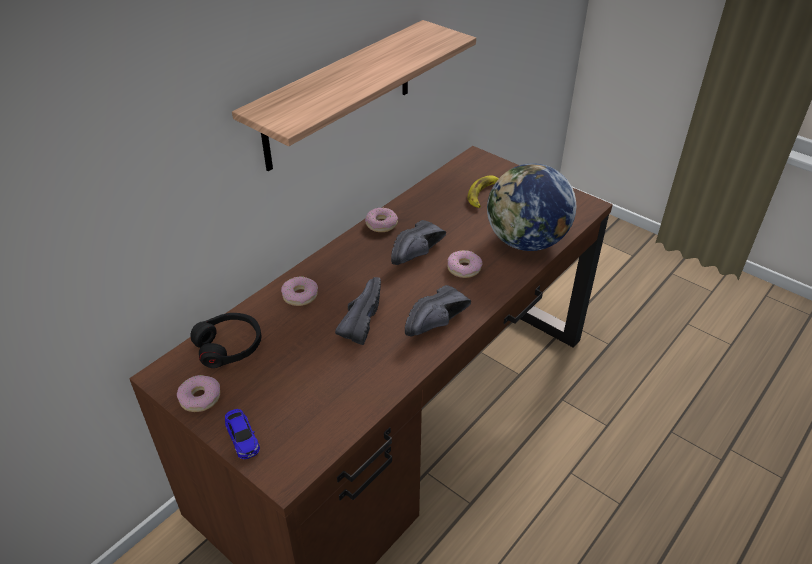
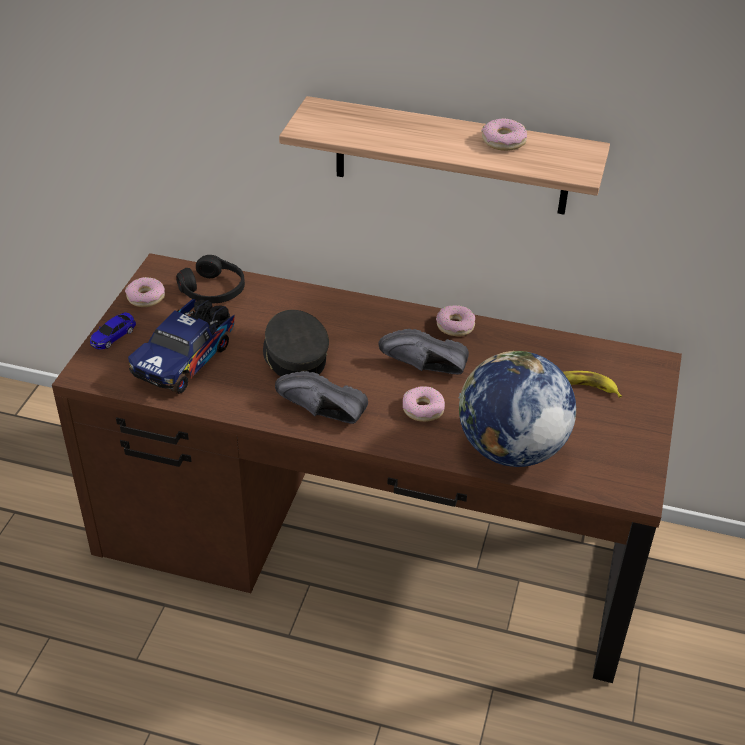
camera: 65 degrees right, 0 degrees up
(300, 295) = (304, 308): donut -> donut (503, 141)
(315, 389) = (187, 358): none -> toy truck
(359, 319) = (294, 357): black shoe -> grey cap

